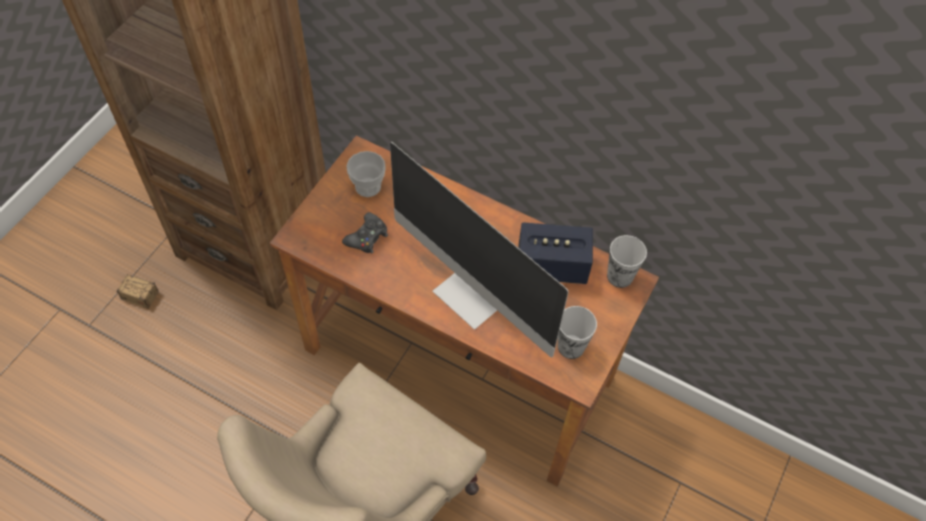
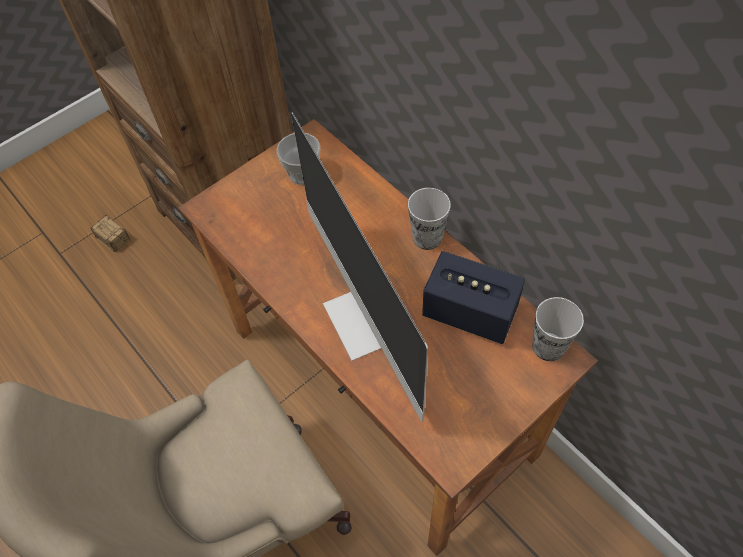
camera: 25 degrees right, 0 degrees up
(367, 237) = (279, 226): black game controller -> none
(571, 346) = (456, 414): cup -> cup (427, 237)

